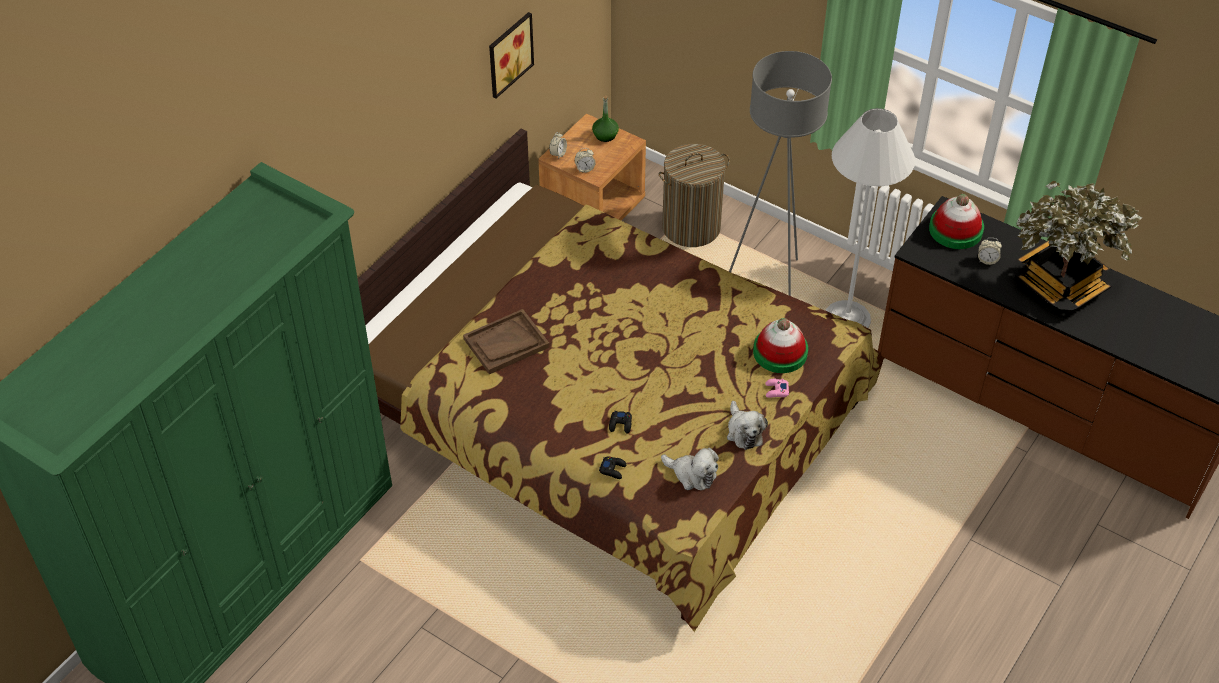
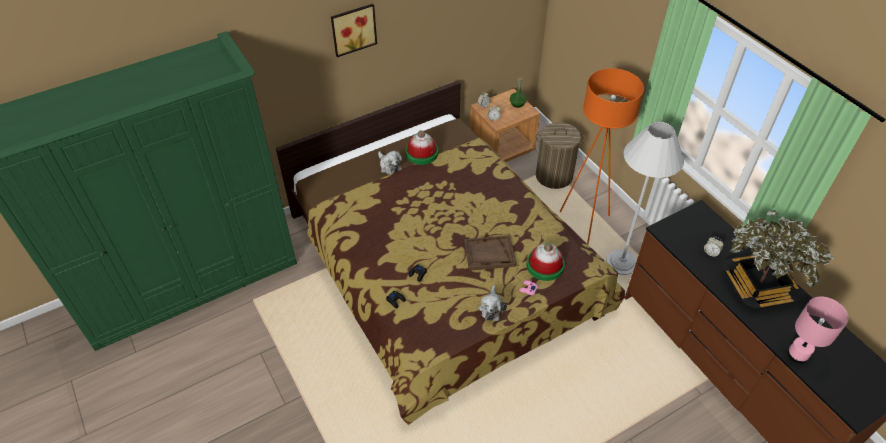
camera: 25 degrees right, 0 degrees up
(506, 343) = (381, 201): brown tray -> brown tray (489, 254)
(508, 53) = (453, 28): picture -> picture (353, 29)
(692, 475) = (442, 323): plush toy -> plush toy (389, 166)
(770, 282) = (585, 223): grey floor lamp -> orange floor lamp
(955, 230) = (698, 225): hat -> hat (422, 153)
(1140, 348) = (798, 355): none -> pink table lamp

